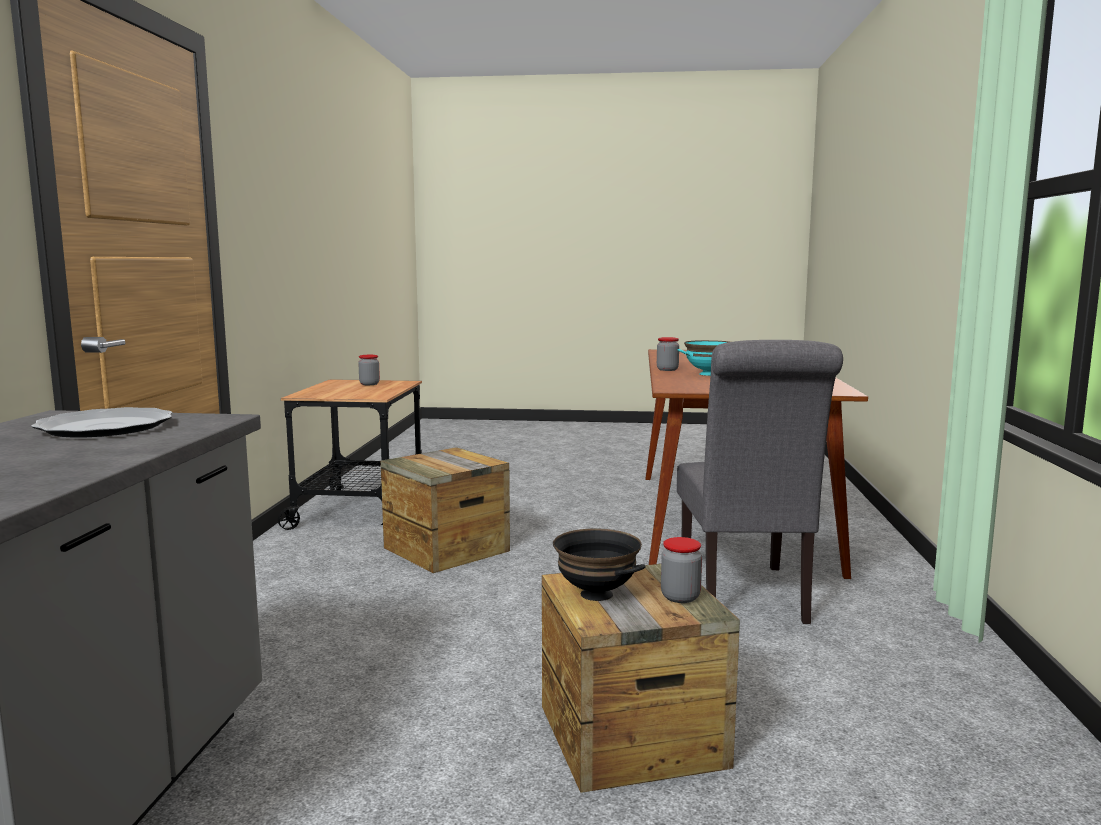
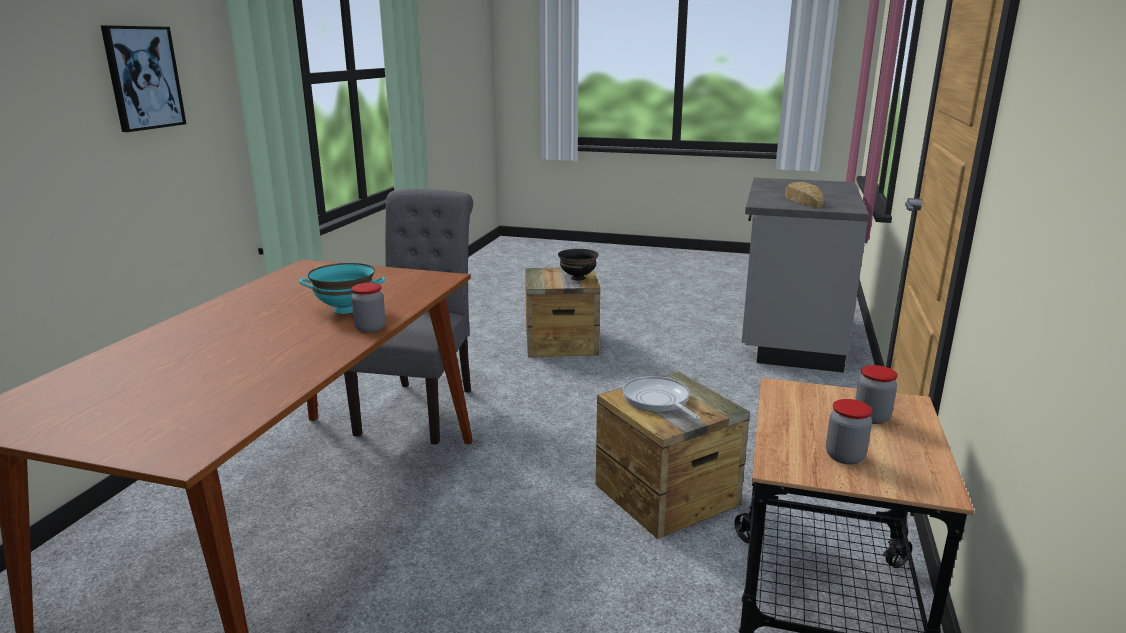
camera: 170 degrees left, 10 degrees up
(105, 427) = (803, 201): plate -> bread
(455, 461) = (658, 401): none -> frying pan
(680, 597) = (541, 275): jar -> jar (871, 417)
(957, 191) = (143, 78): none -> picture

